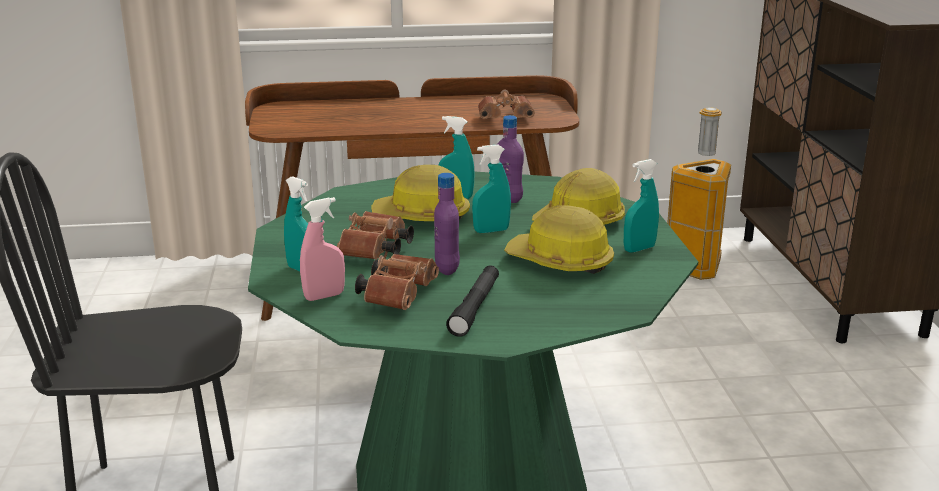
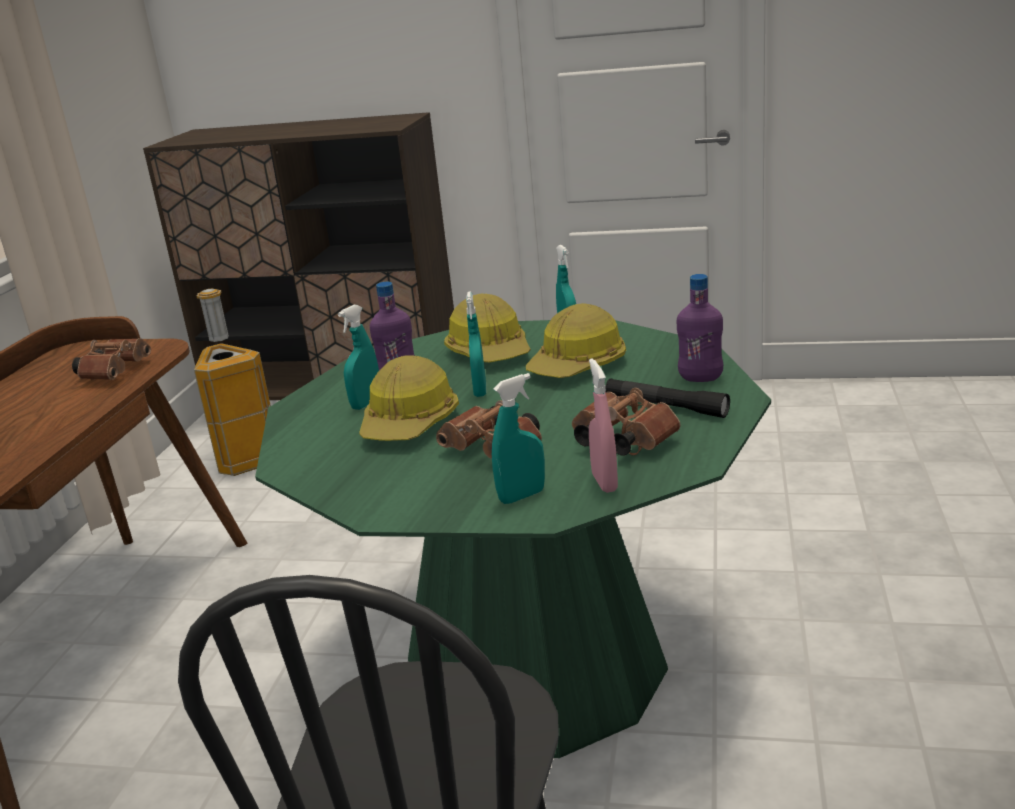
camera: 70 degrees left, 0 degrees up
(447, 269) = (565, 416): purple bottle -> purple bottle (700, 378)

